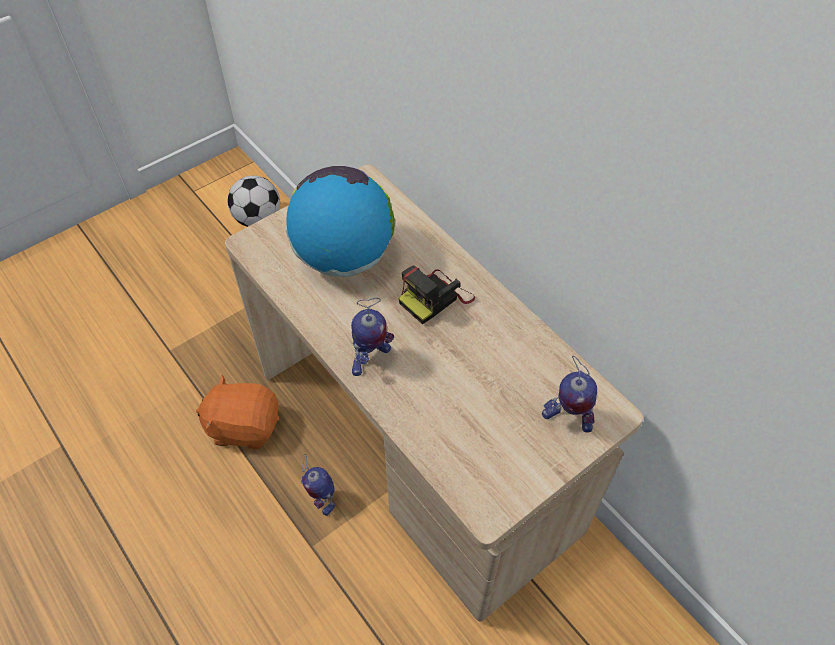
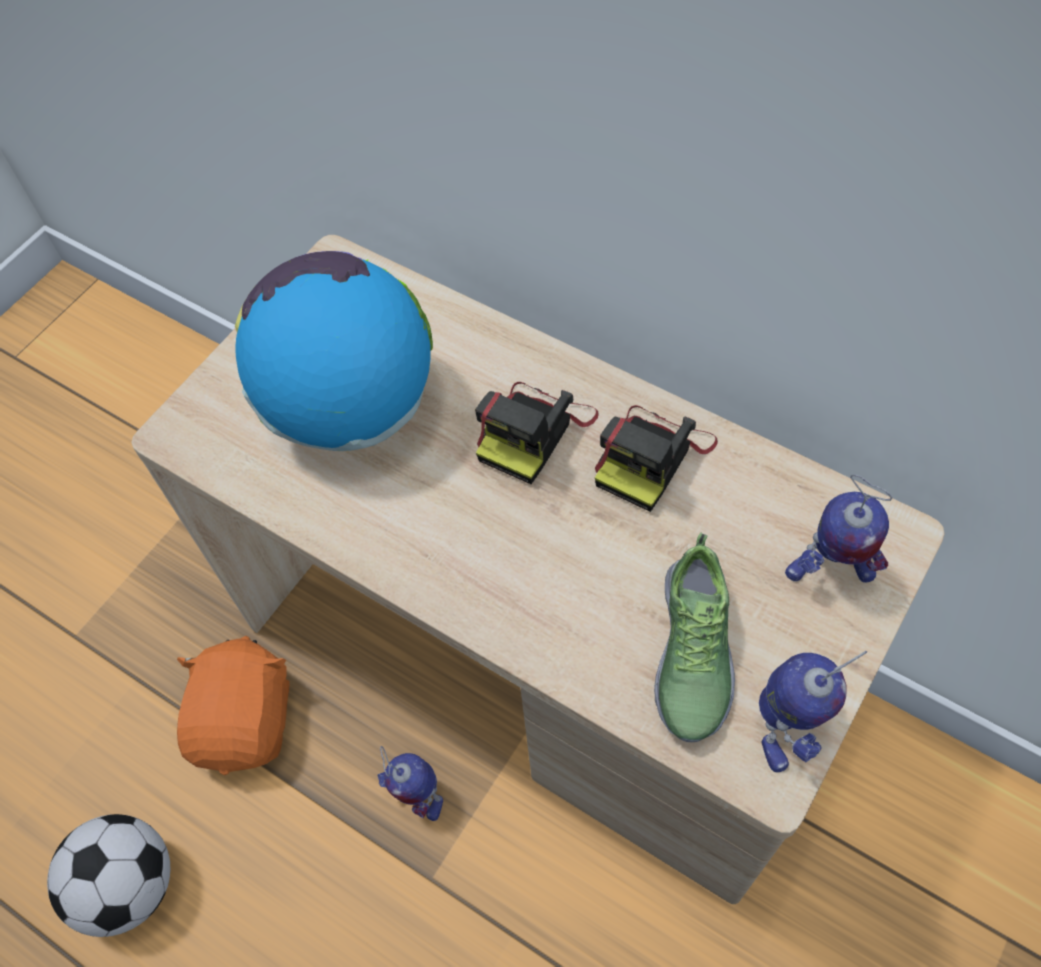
camera: 15 degrees left, 5 degrees up
(244, 426) = (247, 720): orange plush toy -> orange plush toy turned 105 degrees clockwise
(258, 219) = (141, 372): football -> football (130, 885)
(369, 359) = (467, 574): toy robot -> toy robot (786, 728)
(471, 437) = (691, 654): none -> shoe
(494, 330) = (651, 457): none -> camera

